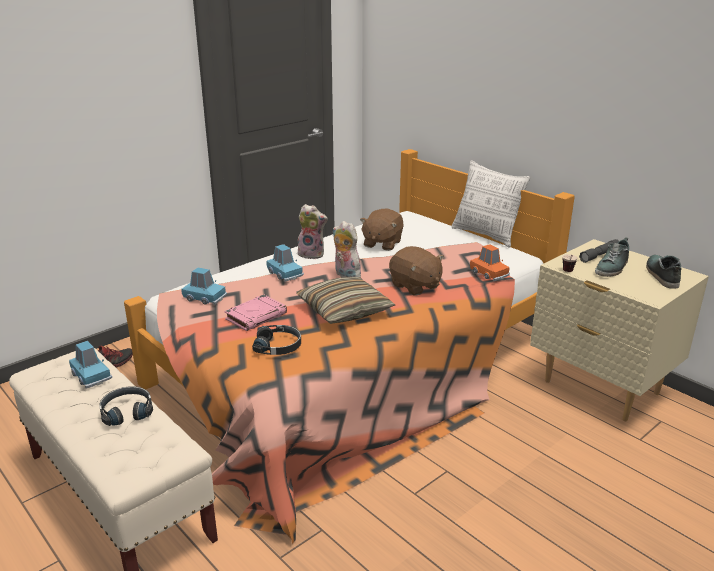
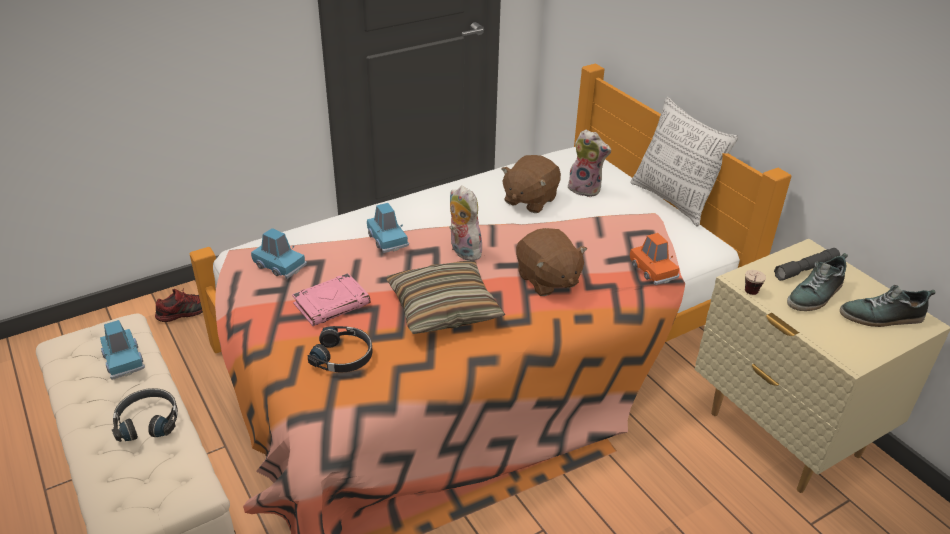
camera: 10 degrees right, 10 degrees up
(312, 254) = (435, 208): plush toy -> plush toy (586, 189)
(661, 275) = (882, 317): shoe -> shoe turned 105 degrees counterclockwise

